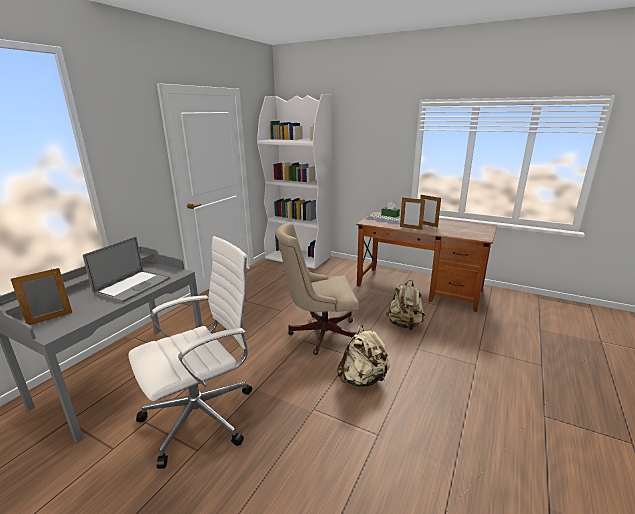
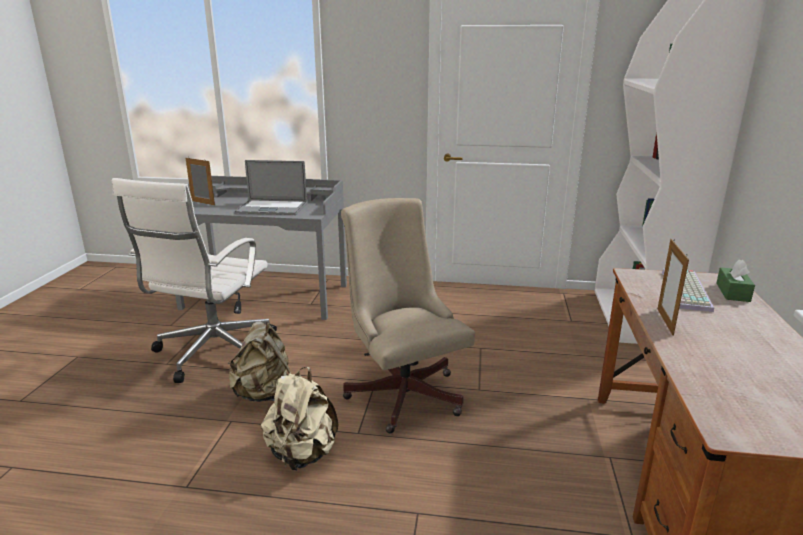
camera: 70 degrees right, 0 degrees up
(203, 415) = (213, 352): white office chair -> white office chair turned 75 degrees clockwise
(404, 325) = (494, 486): beige backpack -> beige backpack (264, 394)
(427, 225) = (727, 341): picture frame -> none

